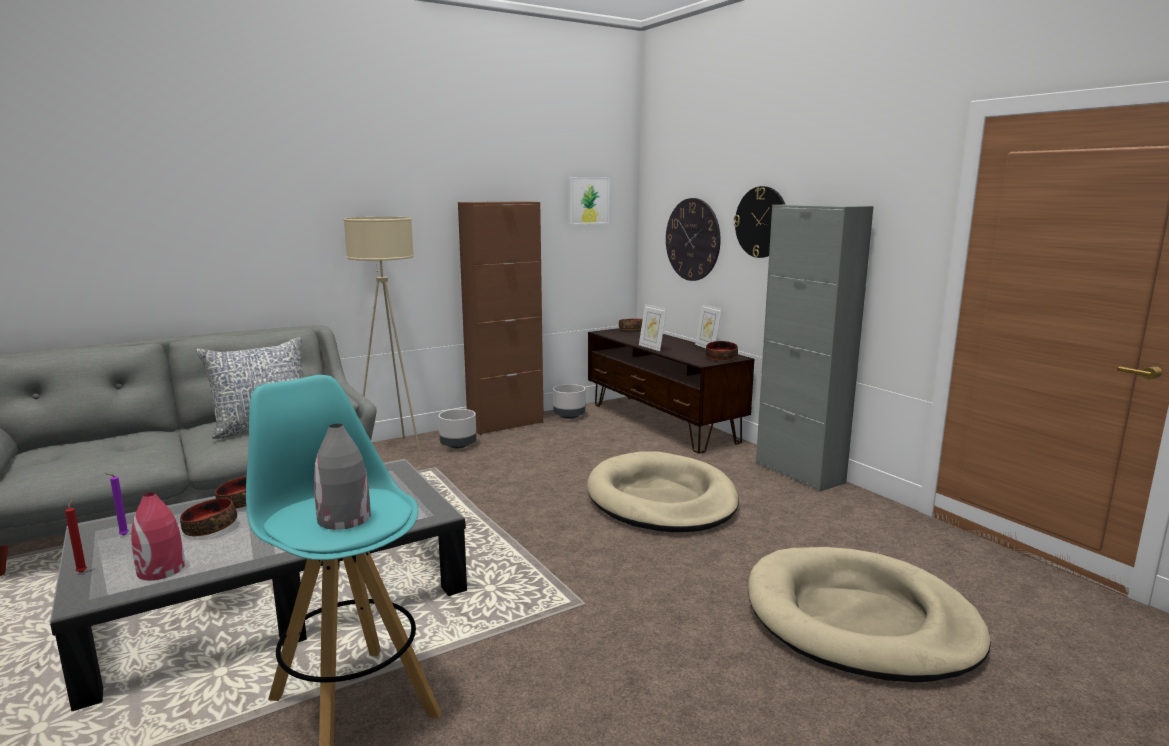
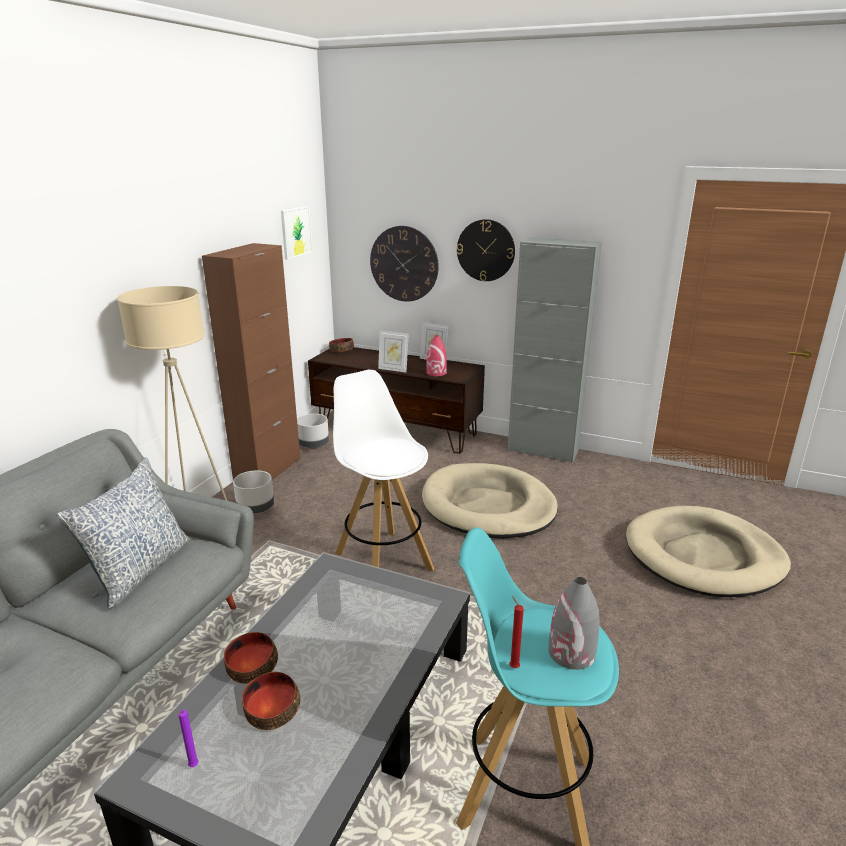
camera: 35 degrees left, 10 degrees up
(83, 571) = (229, 828): red candle -> red candle (513, 666)
(161, 570) = (309, 778): red vase -> red vase (436, 373)
(500, 507) = (383, 560): none -> white stool
(721, 358) = (462, 370): bowl -> none

